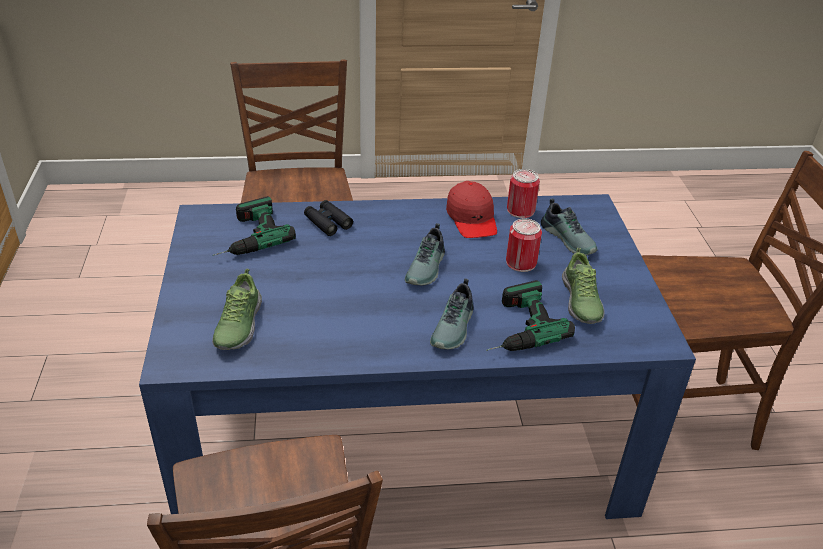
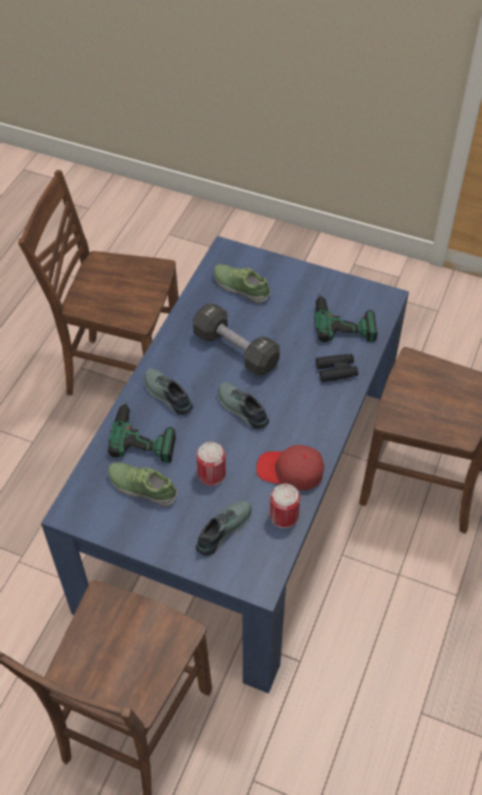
camera: 120 degrees right, 15 degrees up
(347, 297) = (236, 350): none -> black dumbbell
(569, 238) = (222, 529): shoe -> shoe turned 135 degrees clockwise

